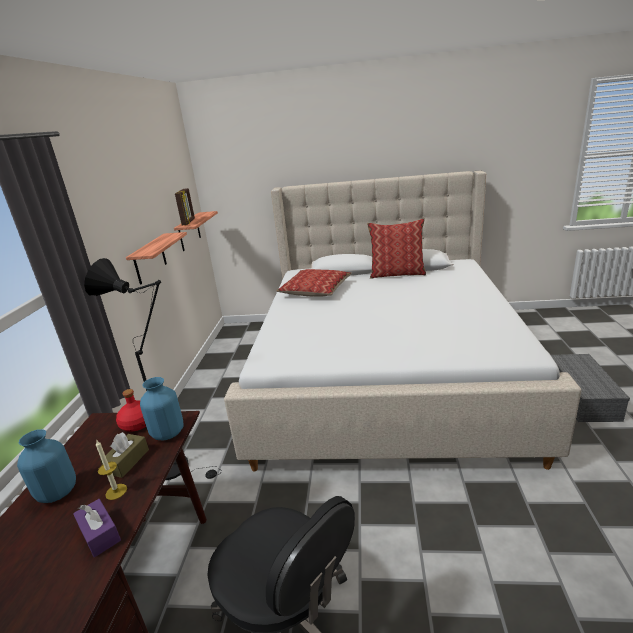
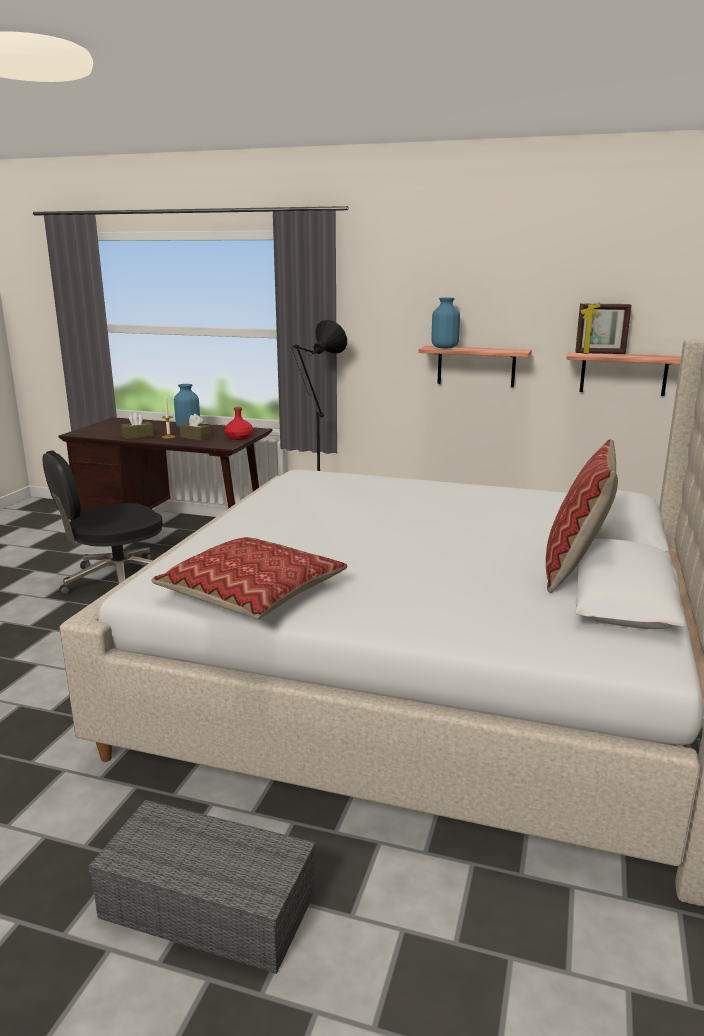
camera: 100 degrees right, 5 degrees down
(100, 534) = (138, 436): purple tissue box -> brown tissue box
(167, 433) = (213, 443): blue vase -> blue vase (444, 347)
(316, 290) = (516, 505): pillow -> pillow (252, 593)

